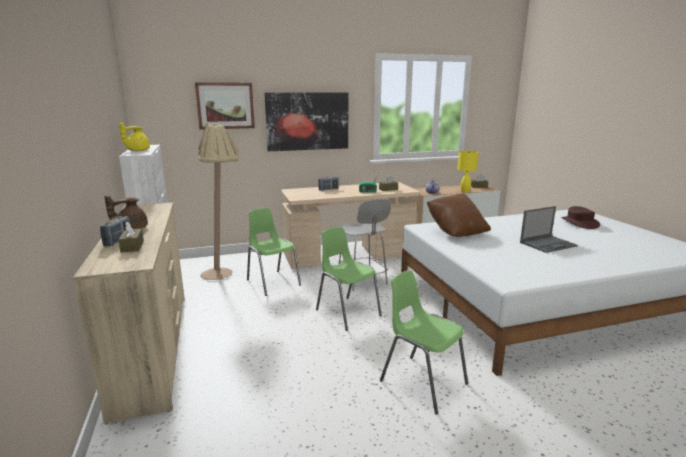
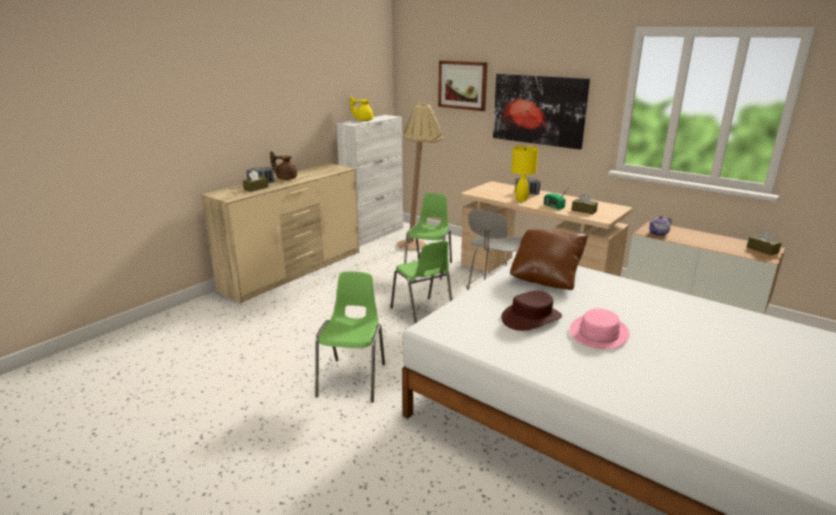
camera: 55 degrees right, 5 degrees up
(347, 312) = (422, 314): green chair -> green chair turned 135 degrees clockwise
(465, 191) = (713, 247): yellow table lamp -> yellow table lamp (522, 200)
(548, 244) = (599, 333): laptop -> pink hat
(579, 223) = (754, 345): brown hat -> brown hat (531, 318)

